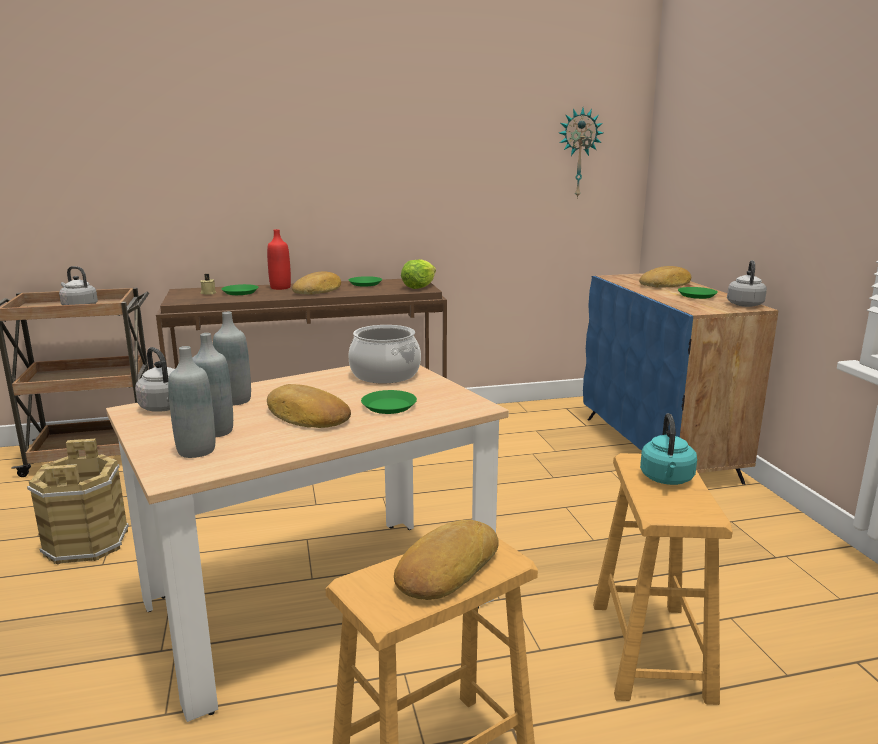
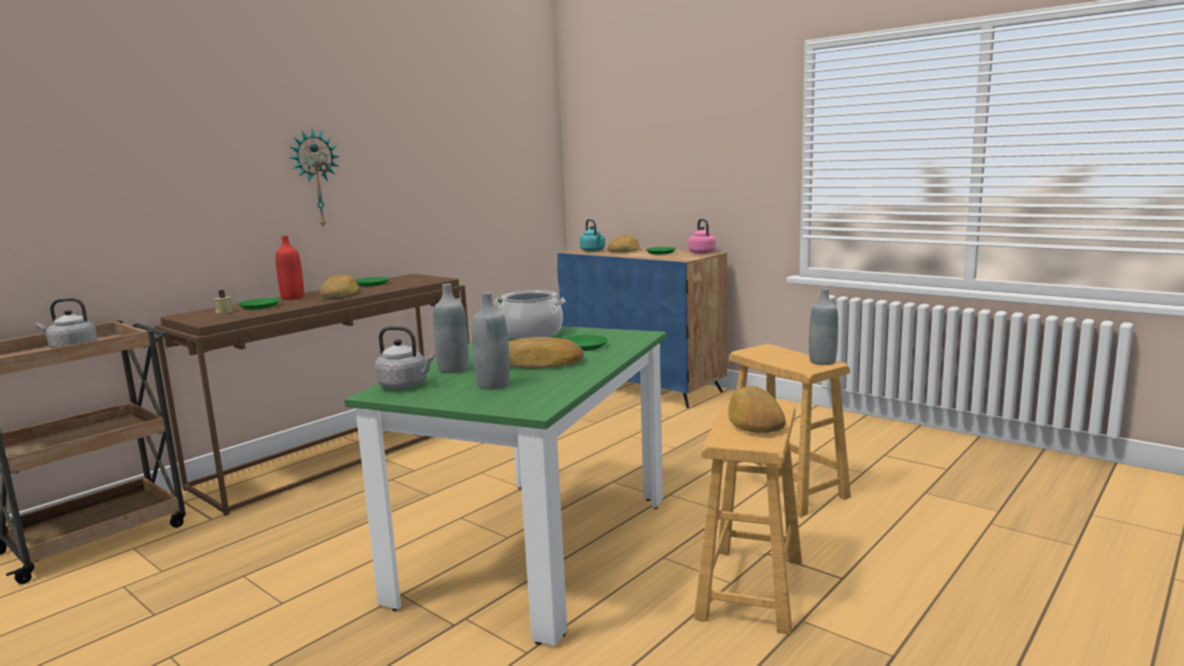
camera: 35 degrees left, 5 degrees down
(87, 543) = (232, 596): brown bucket -> none
(196, 450) = (511, 396): grey bottle -> grey bottle (822, 361)
(318, 602) = (537, 547): beige dining table -> green dining table
(418, 287) = (430, 279): lettuce -> none
(578, 153) = (515, 150): wall clock -> wall clock (315, 179)
(666, 479) = (781, 355): turquoise kettle -> turquoise kettle (593, 251)
(744, 304) = (701, 252): grey kettle -> pink kettle

